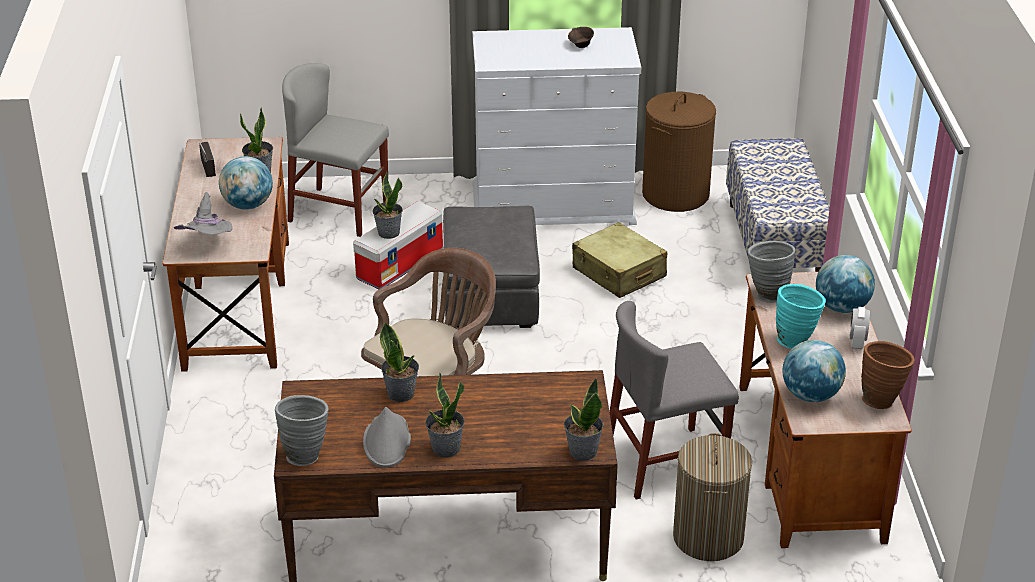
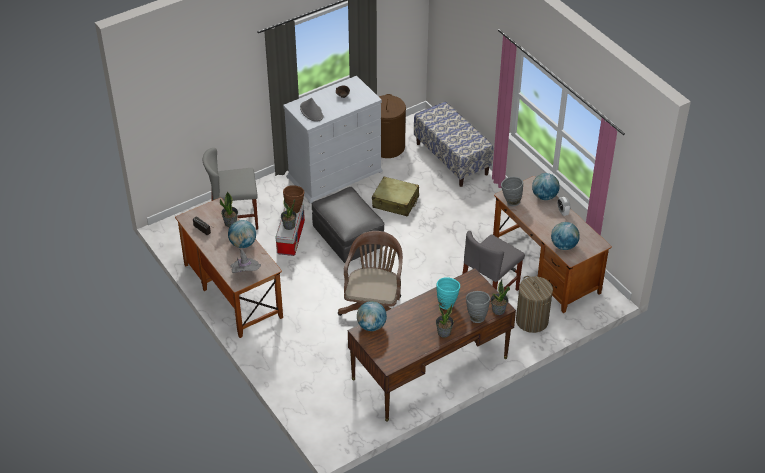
camera: 30 degrees left, 10 degrees up
(305, 454) = (390, 360): grey vase -> grey vase (476, 316)
(328, 390) = (371, 326): none -> globe
(387, 442) = (418, 340): grey hat -> grey hat (311, 112)
(401, 393) = (403, 314): potted plant -> none
(796, 340) = (539, 221): turquoise vase -> turquoise vase (447, 303)
(881, 399) = (591, 236): brown vase -> brown vase (294, 208)

